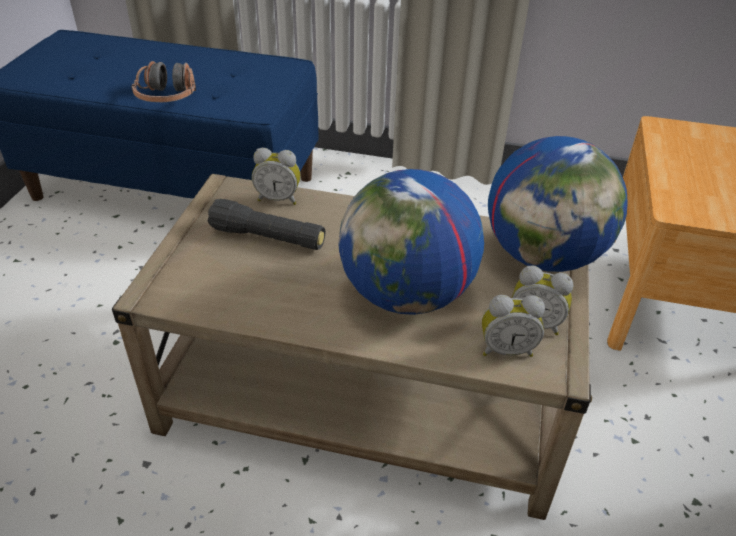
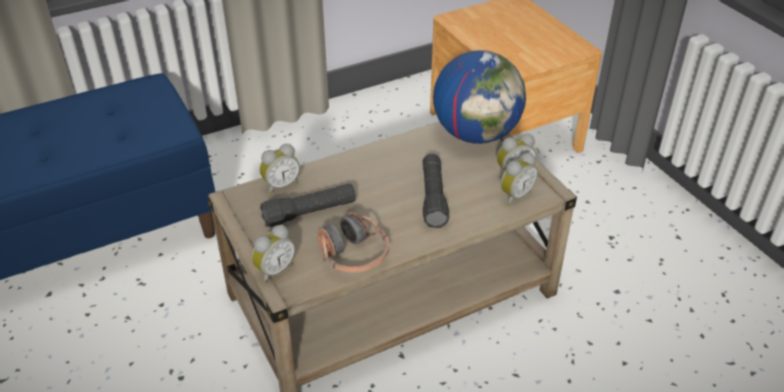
camera: 40 degrees left, 0 degrees up
(165, 270) = (274, 270): none -> alarm clock
(167, 97) = (86, 156): headphones -> headphones (353, 255)
(406, 295) = (433, 198): globe -> black flashlight

